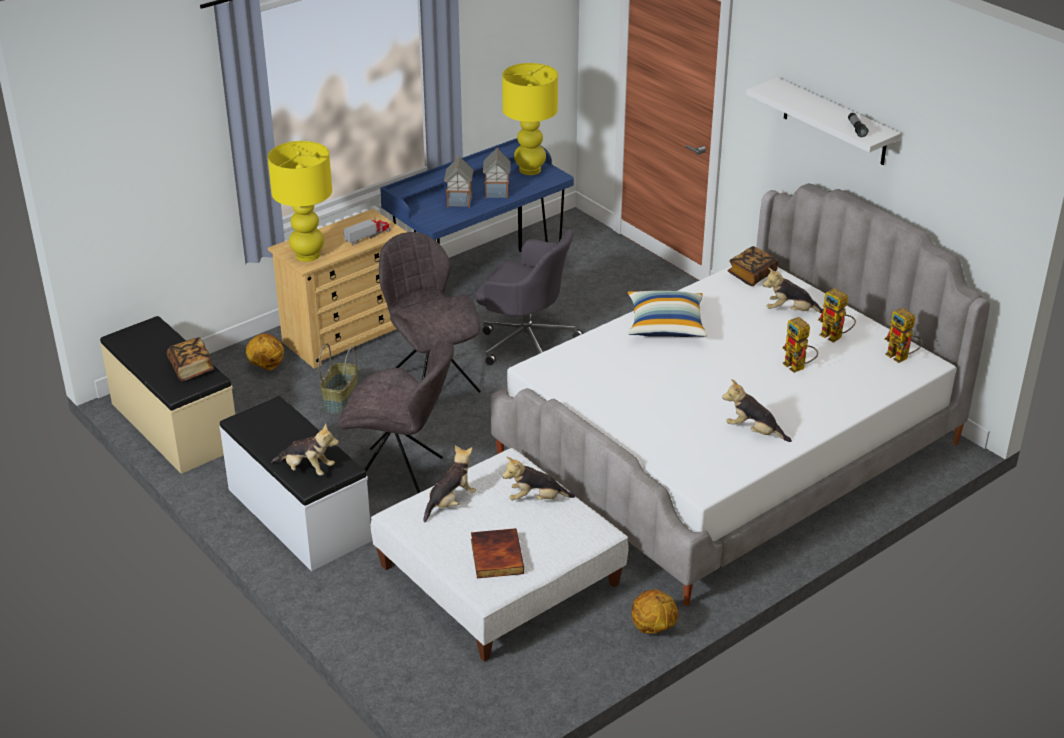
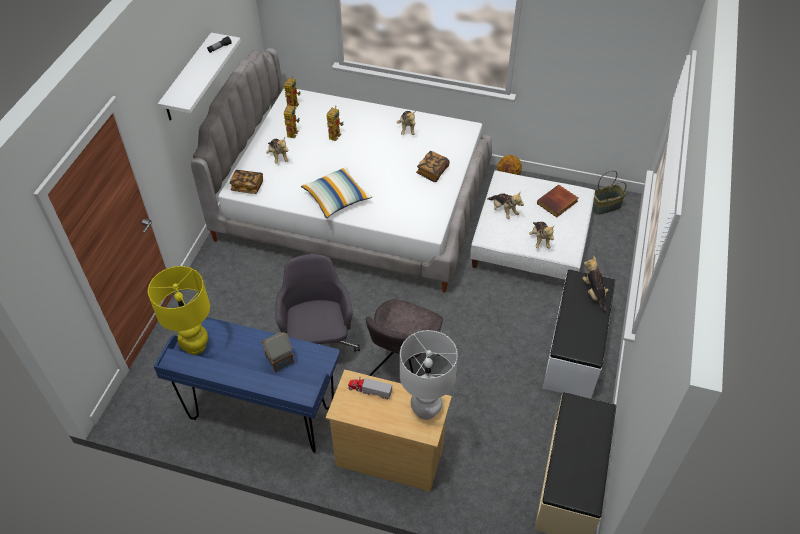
camera: 125 degrees left, 15 degrees up
(191, 368) = (575, 422): book -> book (432, 171)
(266, 366) = (465, 477): basketball -> none
(308, 255) = (426, 409): yellow table lamp -> white table lamp
(340, 399) = (461, 405): basket -> basket (605, 206)
(400, 477) = (501, 324): grey chair -> none
(450, 502) = (540, 240): plush toy -> plush toy turned 105 degrees counterclockwise
(497, 193) = (249, 345): toy house -> none

